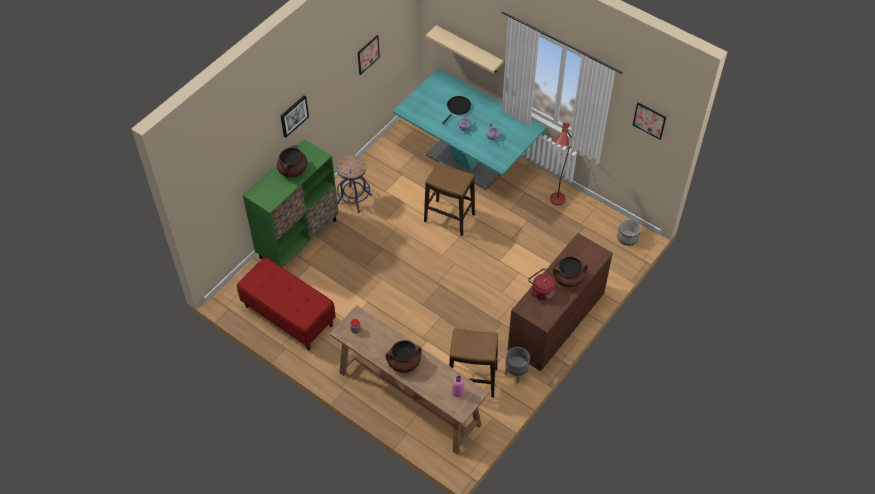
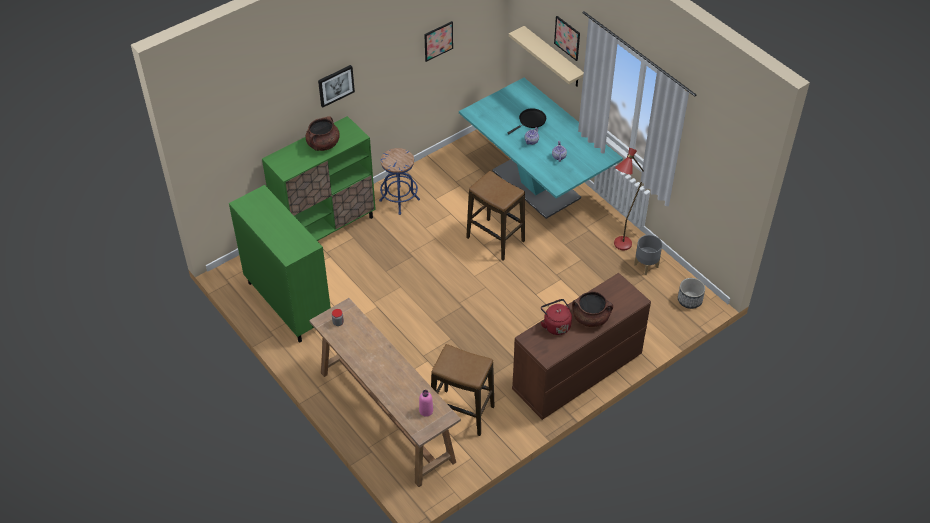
camera: 15 degrees right, 5 degrees down
(288, 316) = (288, 303): red bench -> green cabinet
(404, 363) = (378, 368): brown cooking pot -> none
(516, 373) = (514, 415): grey planter -> grey planter (646, 265)
(649, 120) = (723, 159): picture -> picture (567, 38)

